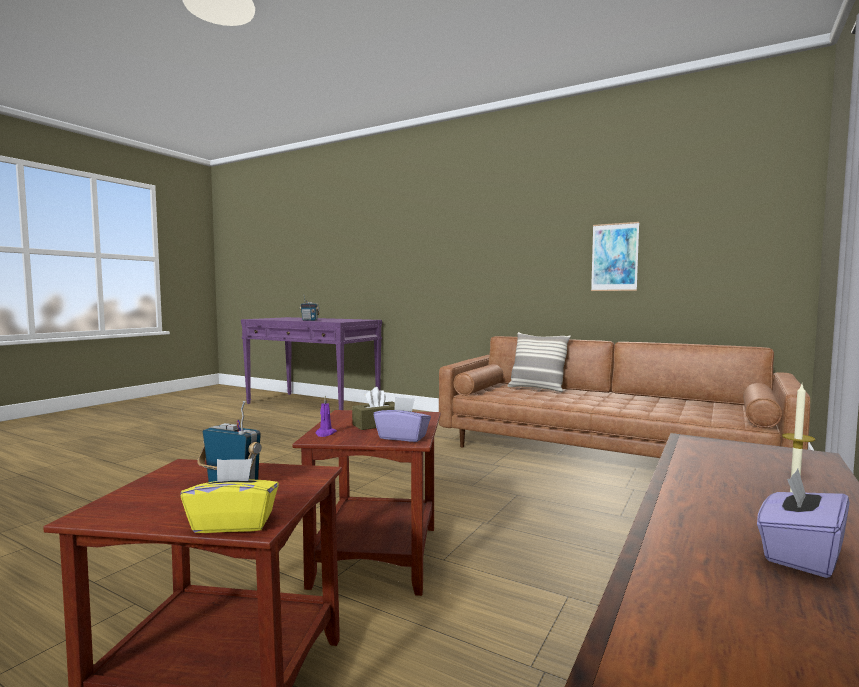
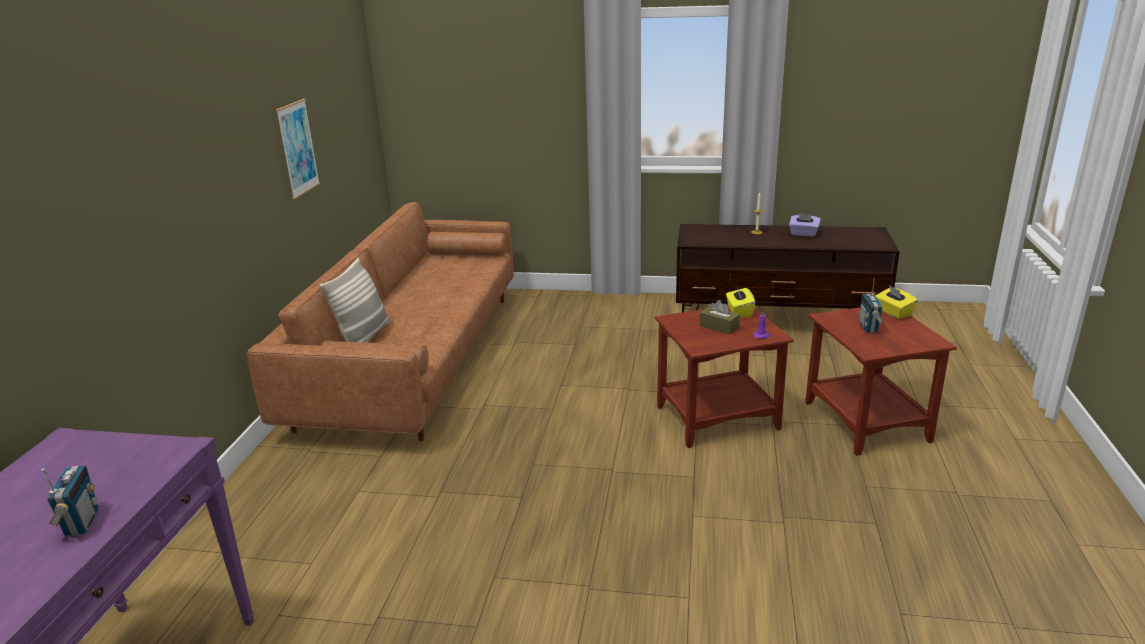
camera: 110 degrees left, 20 degrees up
(402, 437) = (739, 312): purple tissue box -> yellow tissue box

